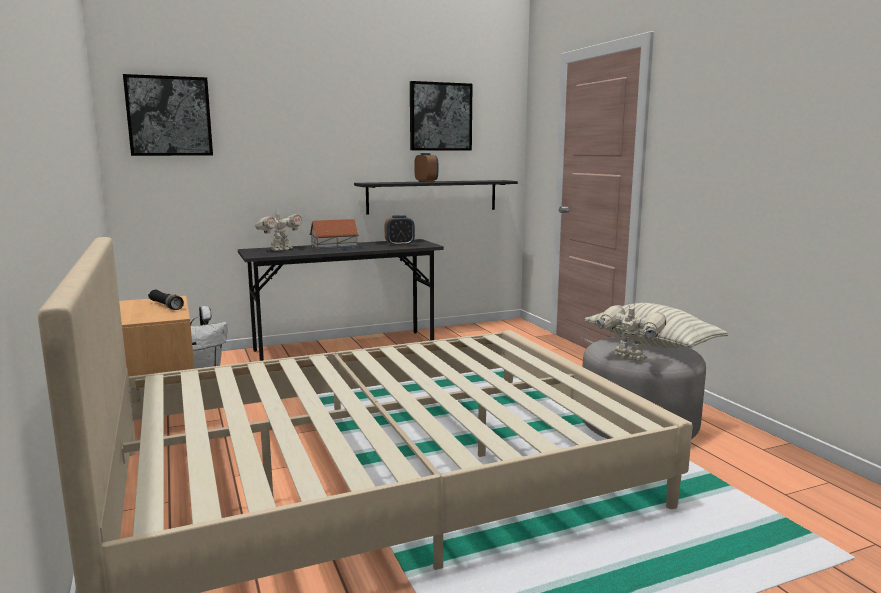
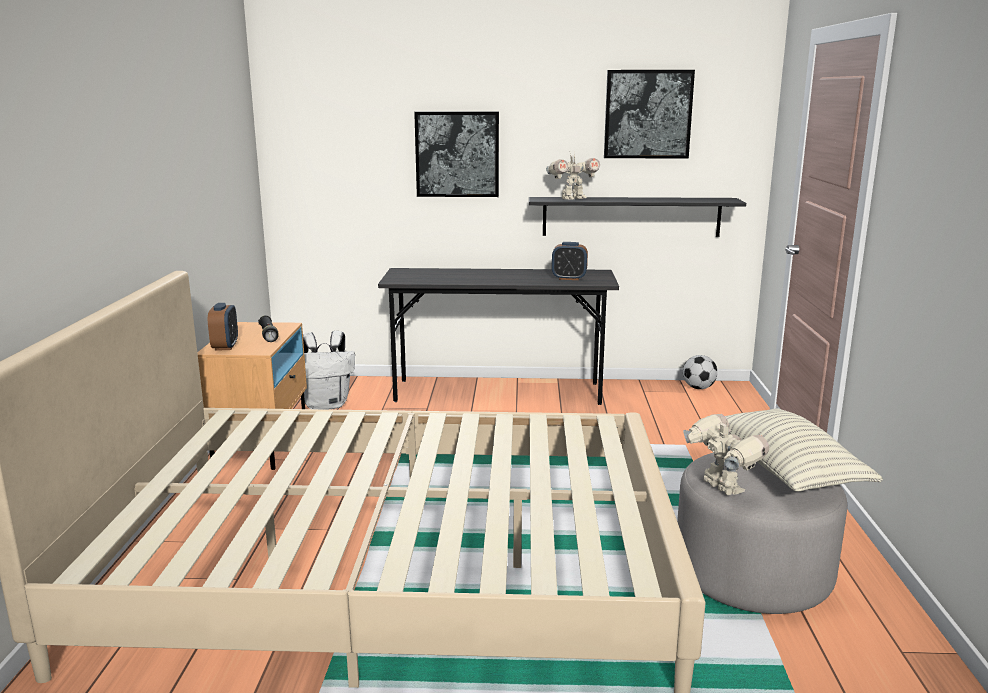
camera: 25 degrees right, 5 degrees up
(169, 116) = (325, 120): picture -> picture (457, 154)
(280, 250) = (429, 273): toy robot -> toy robot (572, 199)
(335, 247) = (490, 276): toy house -> none
(426, 181) = (618, 199): alarm clock -> alarm clock (225, 346)
(491, 326) = (699, 388): none -> football

